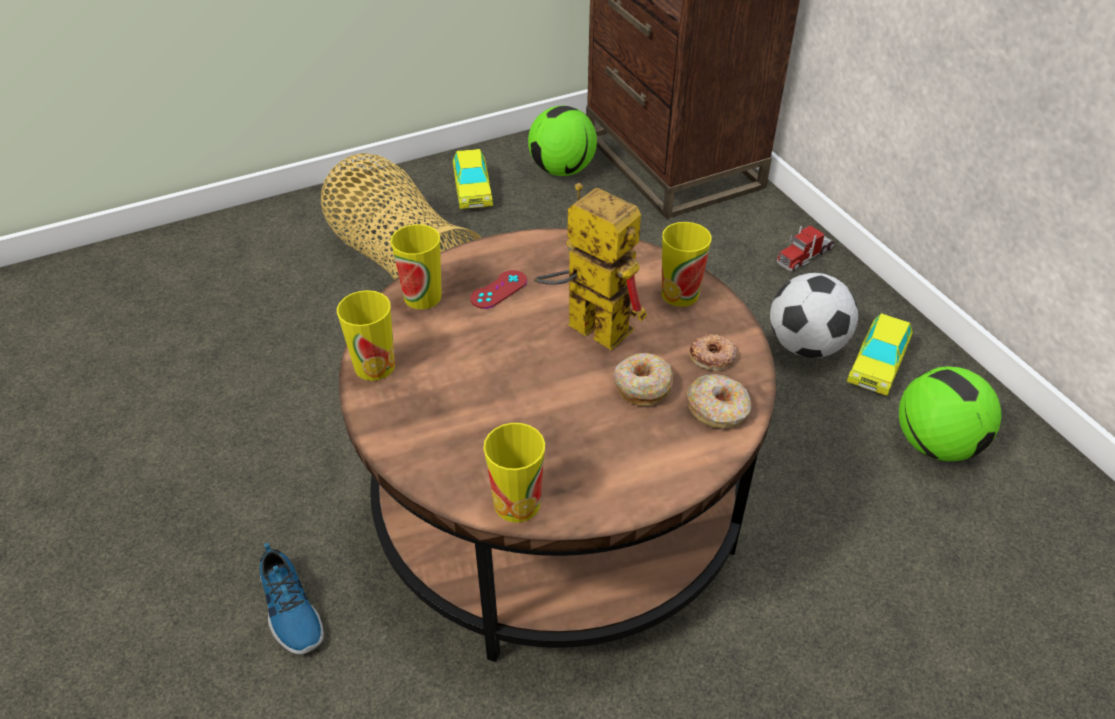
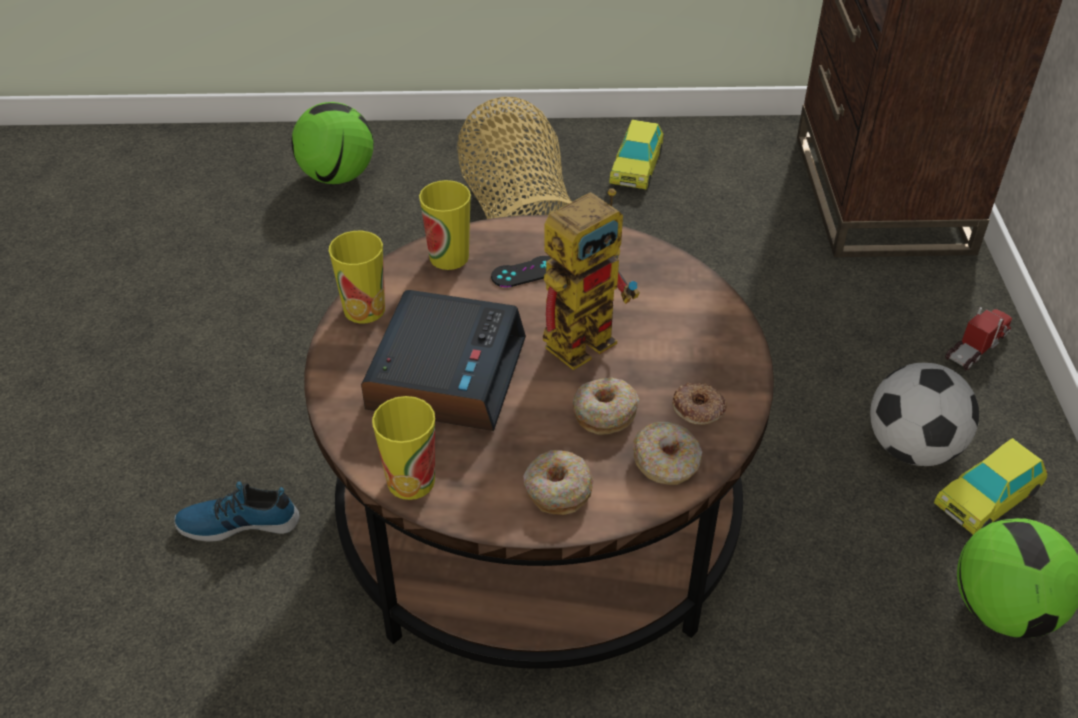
camera: 25 degrees right, 0 degrees up
(289, 609) = (239, 521): shoe -> shoe turned 90 degrees clockwise
(485, 398) = (445, 373): none -> alarm clock
(499, 290) = (525, 272): red game controller -> black game controller
(562, 170) = (747, 170): football -> football (338, 176)
(585, 325) = (587, 334): toy robot -> toy robot turned 75 degrees clockwise
(647, 464) = (557, 490): none -> donut
(679, 294) = (707, 333): cup -> none
(805, 256) = (976, 347): toy truck -> toy truck turned 150 degrees clockwise

